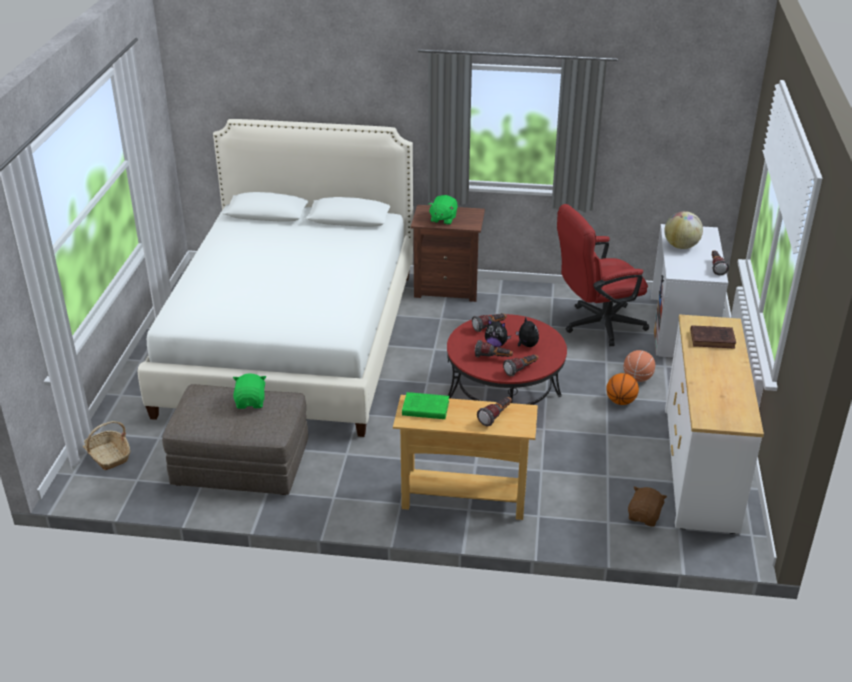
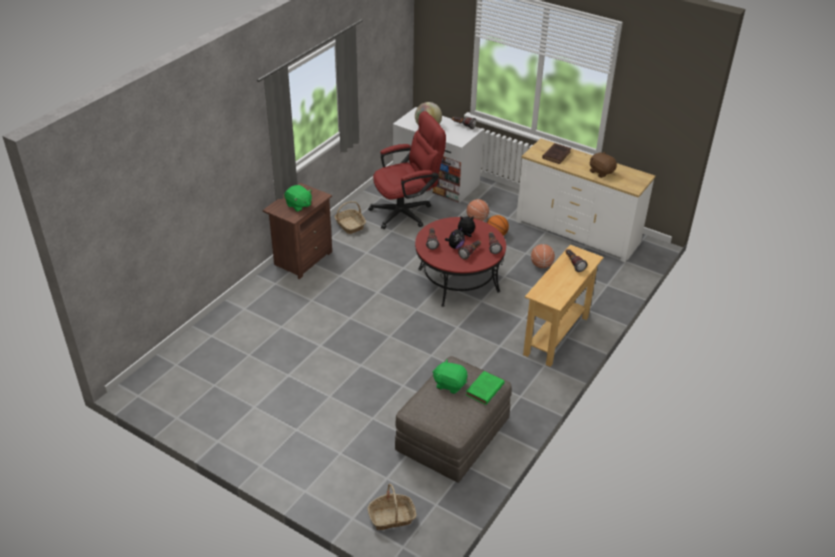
camera: 65 degrees left, 5 degrees up
(292, 340) = (305, 362): white bed -> none
(424, 408) = (547, 290): green book -> green book (484, 390)
(532, 298) = (350, 225): none -> basket
(595, 453) = (541, 265): none -> basketball
(596, 325) = (407, 212): red office chair -> red office chair turned 120 degrees counterclockwise
(644, 516) = (609, 269): brown plush toy -> brown plush toy (601, 172)

